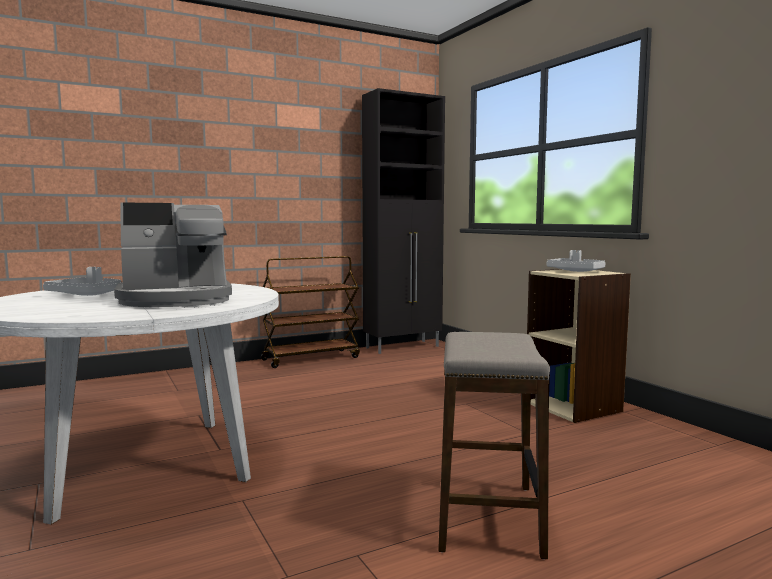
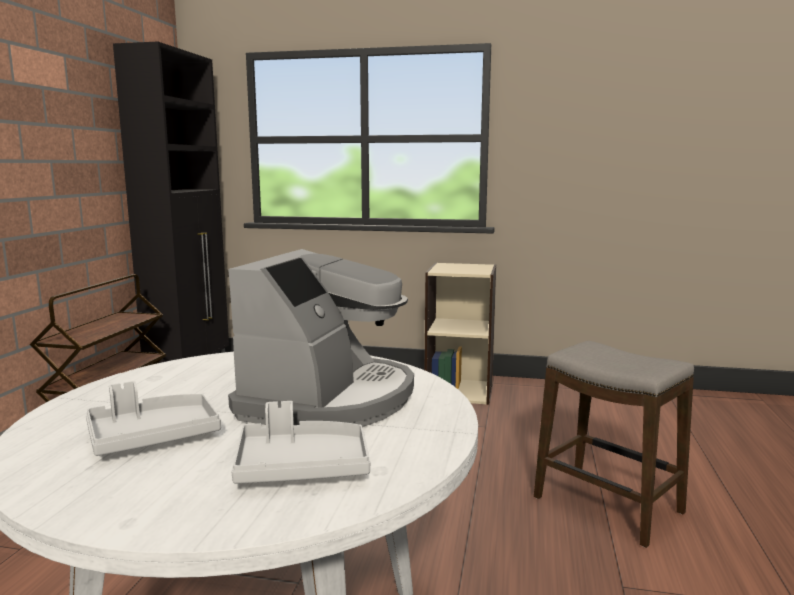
camera: 50 degrees left, 5 degrees up
(576, 271) = (458, 267): grey tray -> grey tray (301, 467)

